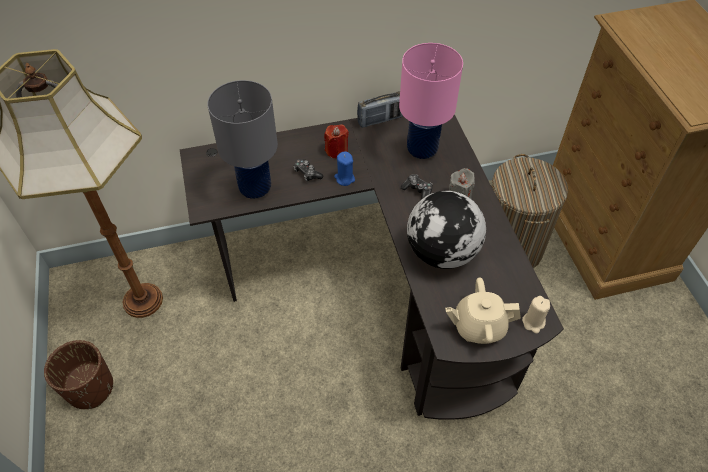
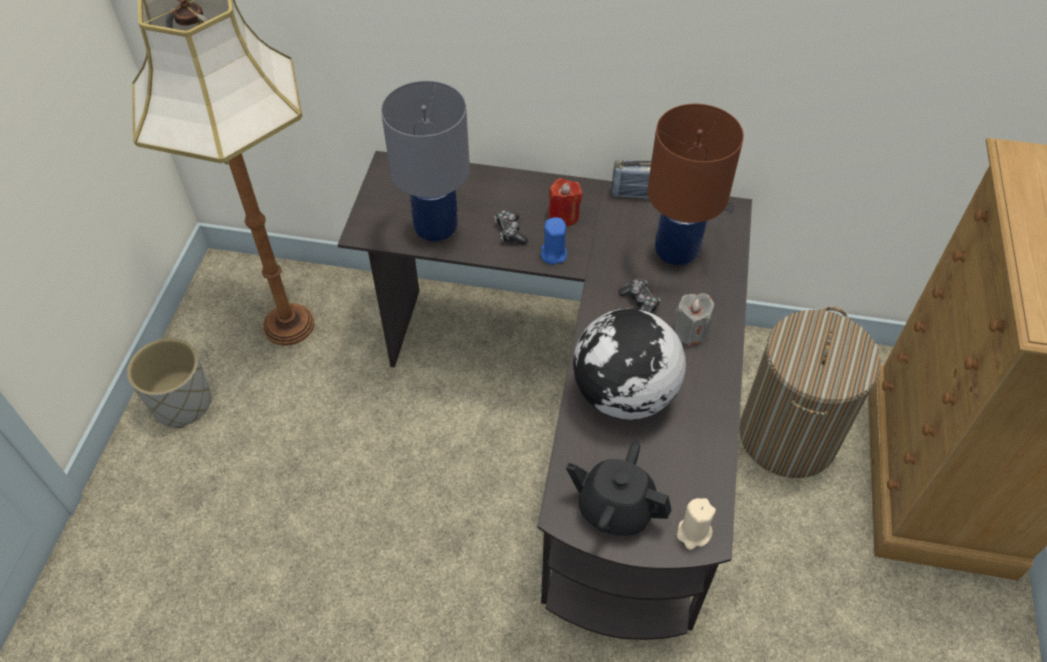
camera: 25 degrees right, 0 degrees up
(90, 388) = (182, 403): brown planter -> grey planter
(422, 151) = (676, 254): pink table lamp -> brown table lamp
(478, 326) = (615, 508): beige teapot -> black teapot

